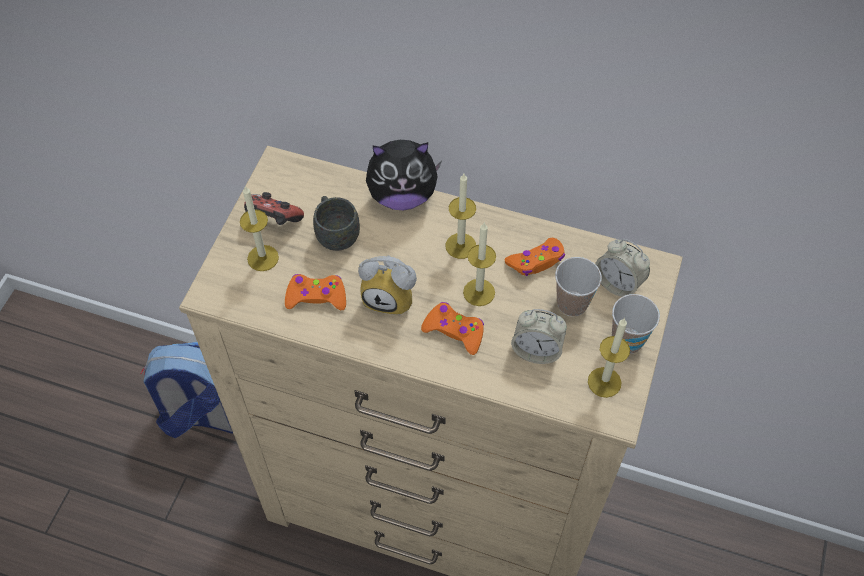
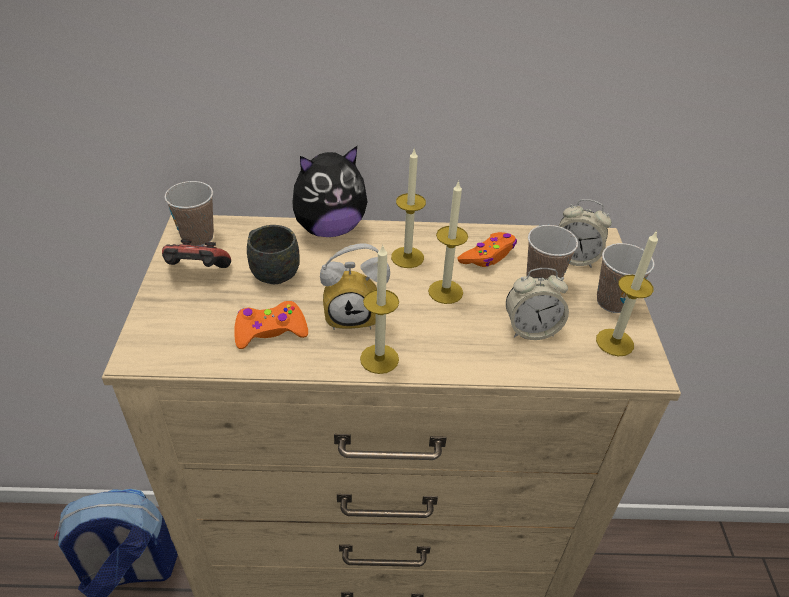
camera: 20 degrees left, 15 degrees down
(263, 258) = (195, 308): candle -> candle (379, 359)
(283, 180) = (197, 237): none -> cup
(454, 331) = (437, 331): orange game controller -> none

